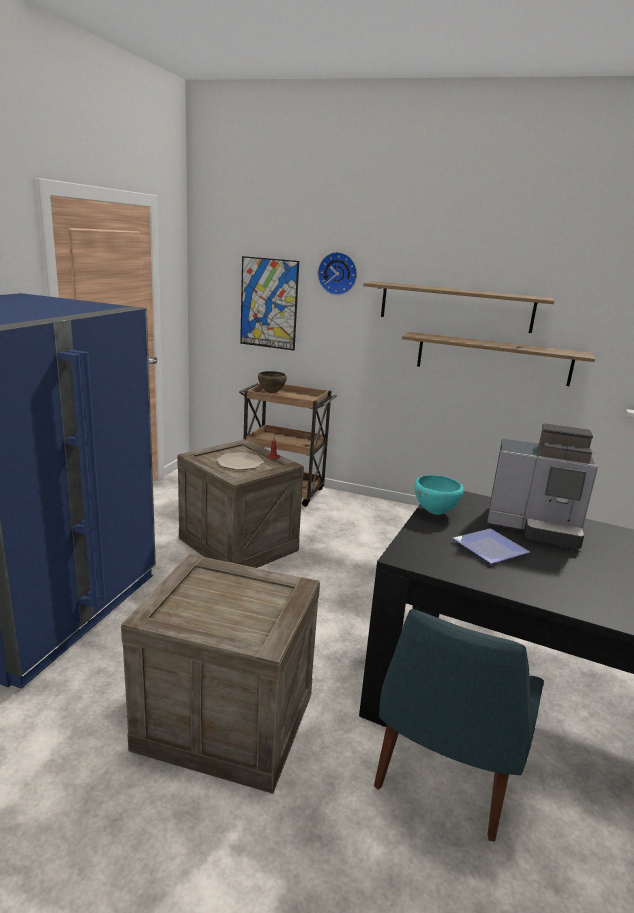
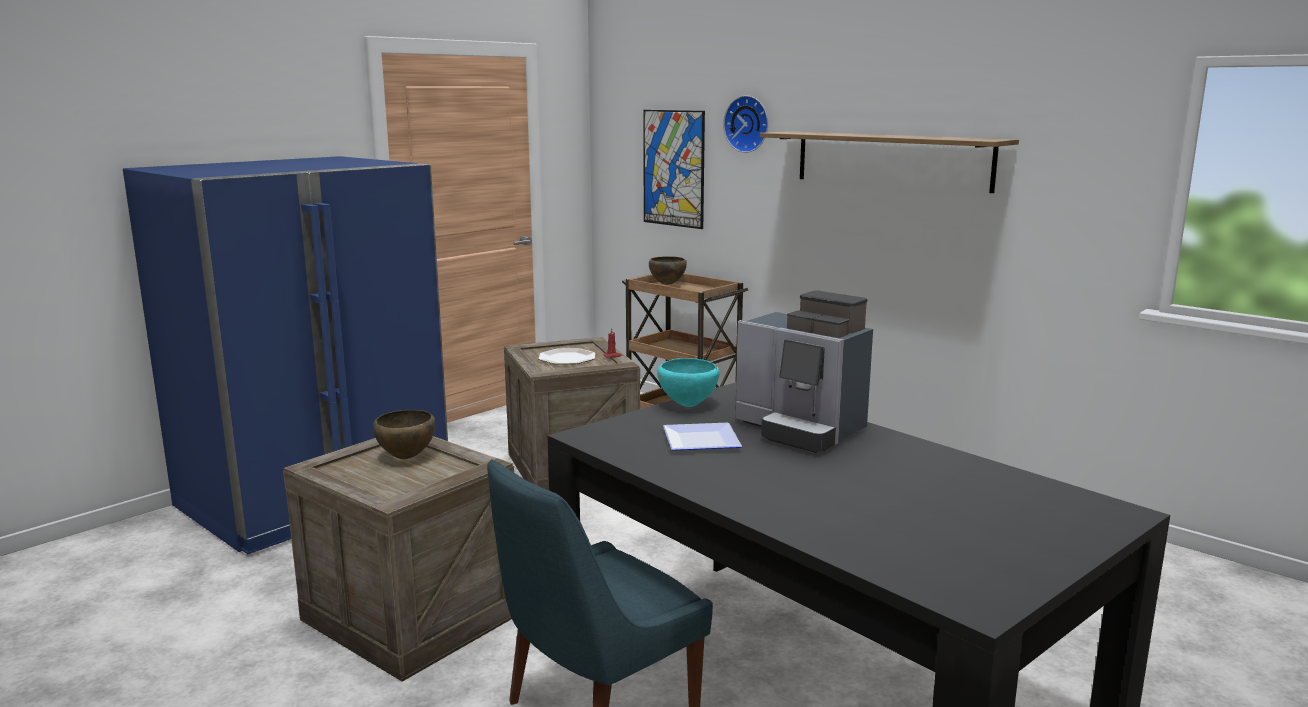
camera: 25 degrees right, 5 degrees down
(222, 589) = (407, 457): none -> brown bowl
(493, 358) = (945, 233): shelf -> none

